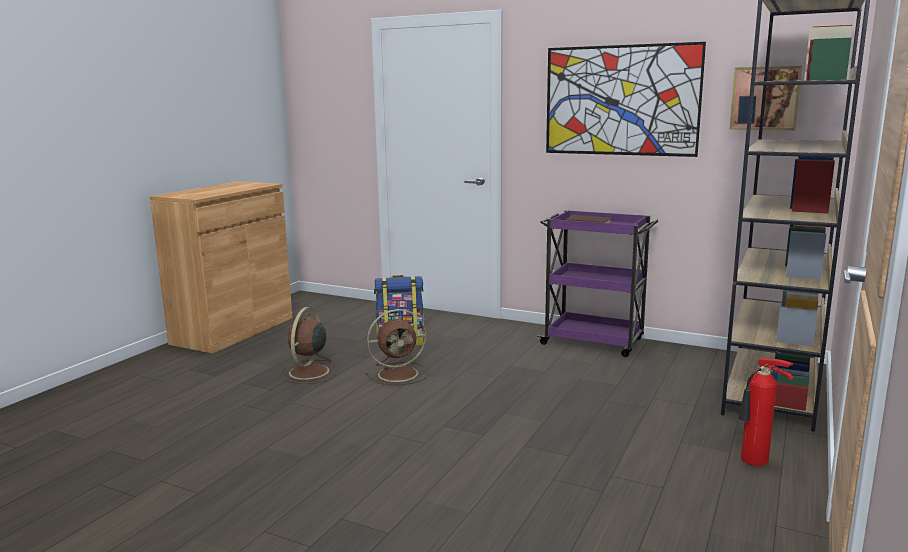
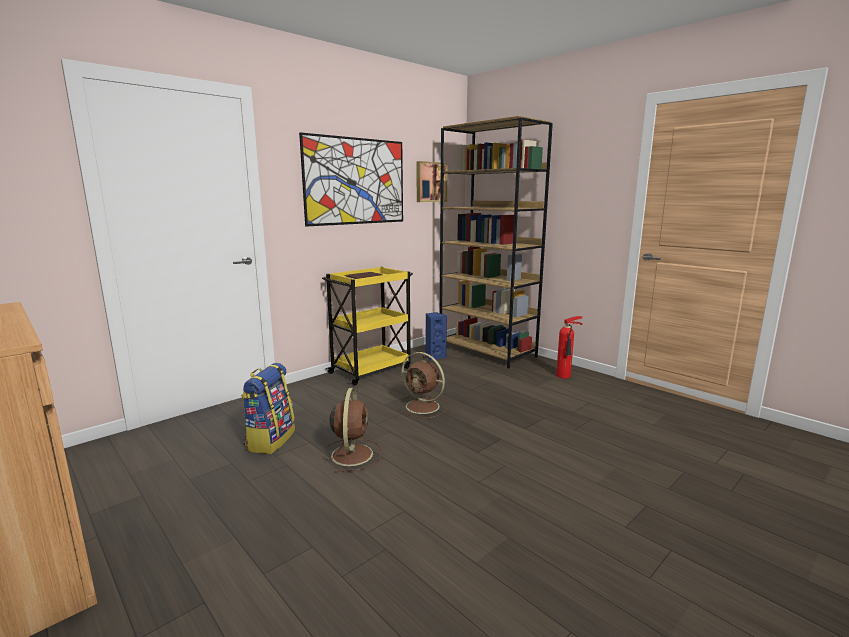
camera: 70 degrees left, 0 degrees up
(308, 372) = (289, 510): brown fan -> brown fan (424, 407)
(594, 342) = (371, 370): purple cart -> yellow cart
(690, 363) = (434, 356): none -> blue speaker

